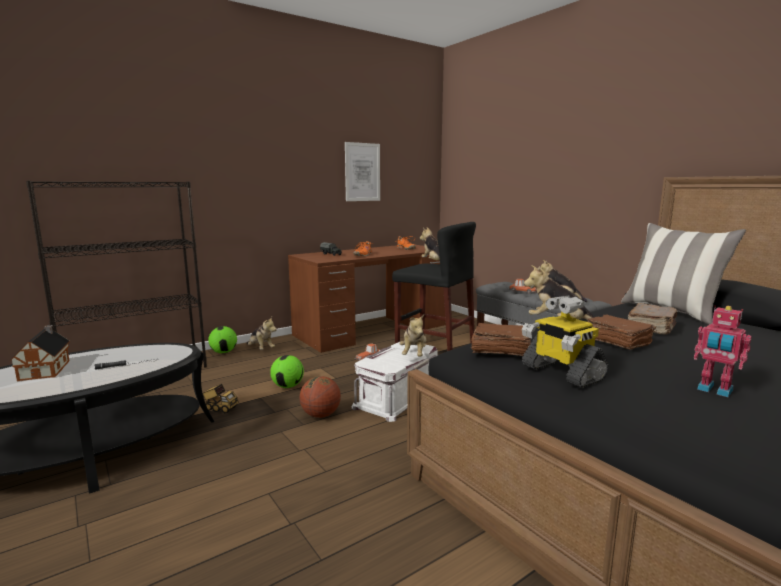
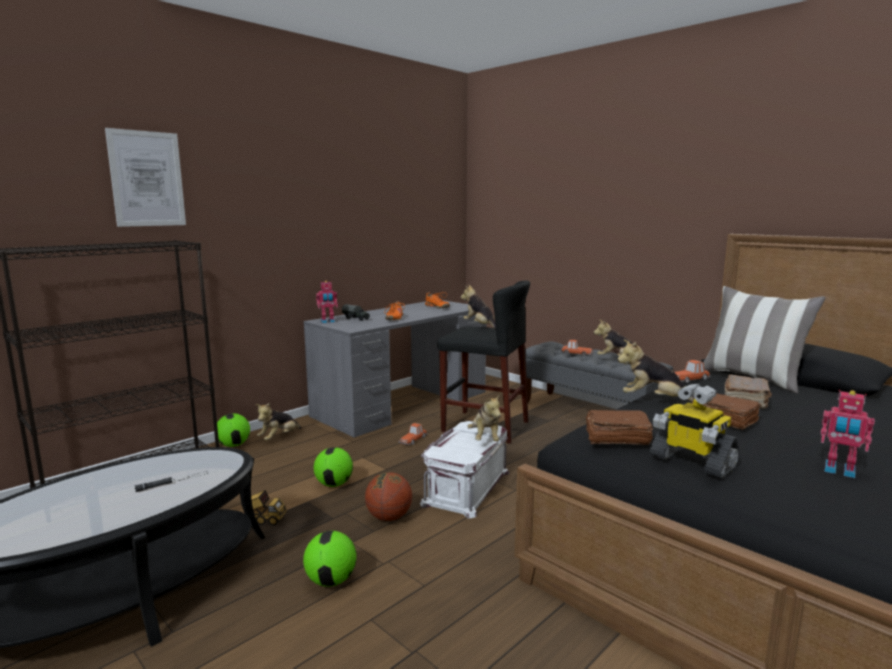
camera: 10 degrees left, 0 degrees up
(46, 369) = (69, 497): toy house -> none
(250, 459) = (331, 580): none -> football
(261, 349) = (279, 438): plush toy -> plush toy turned 90 degrees clockwise
(306, 255) = (328, 322): none -> toy robot
(362, 172) = (384, 218): picture -> picture (147, 179)
(373, 329) = (403, 403): brown desk -> grey desk
(606, 309) = (689, 379): none -> toy car

